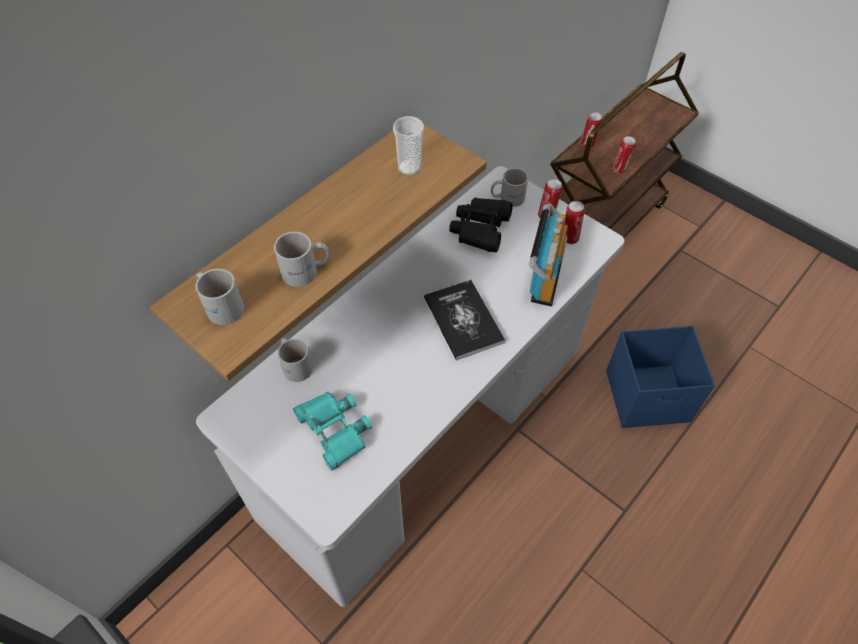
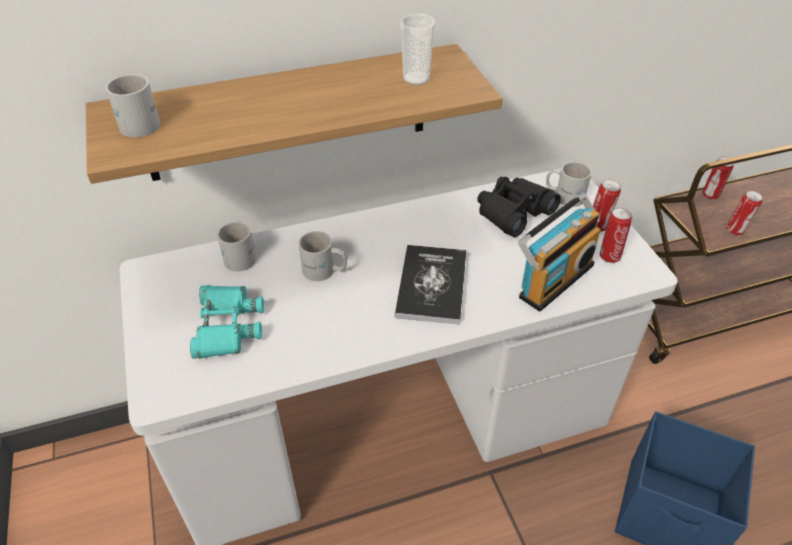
camera: 30 degrees right, 10 degrees down
(306, 271) = (238, 123): white mug -> white mug (324, 271)

